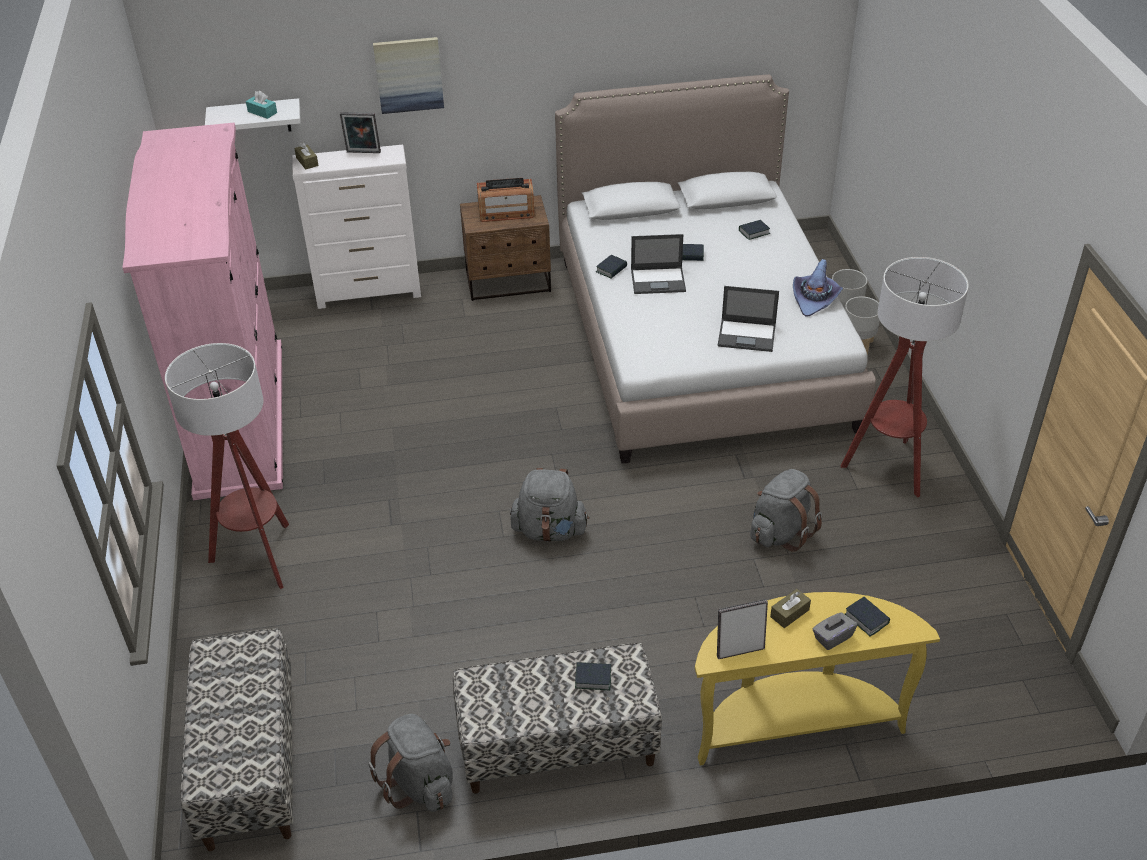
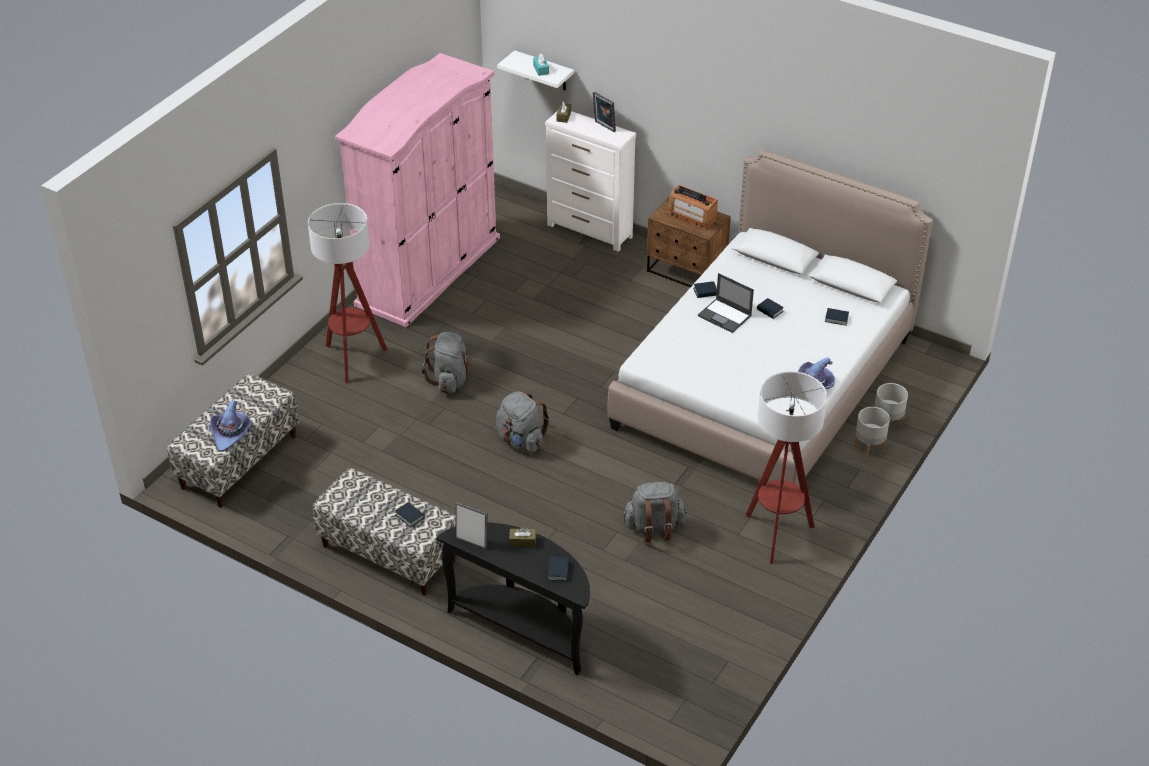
camera: 40 degrees right, 0 degrees up
(255, 728) = (231, 433): none -> purple hat
(409, 74) = (649, 84): picture -> none
(419, 783) = (304, 524): grey backpack -> grey backpack (450, 380)
(747, 335) = (733, 383): laptop -> none
(794, 723) = (524, 628): yellow console table -> black console table
(832, 637) = (528, 567): grey tissue box -> none

